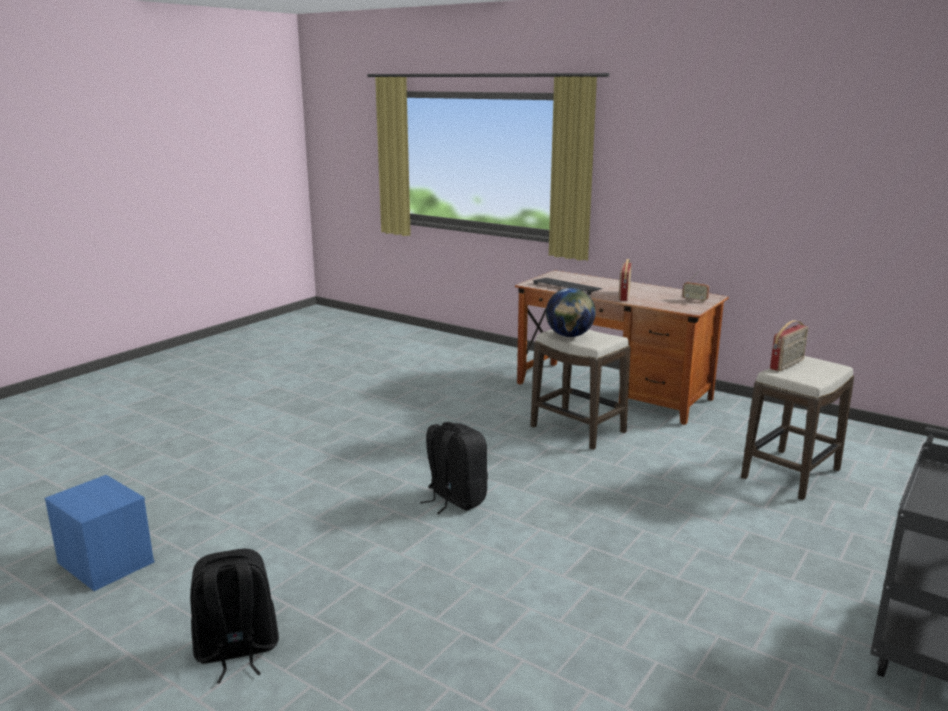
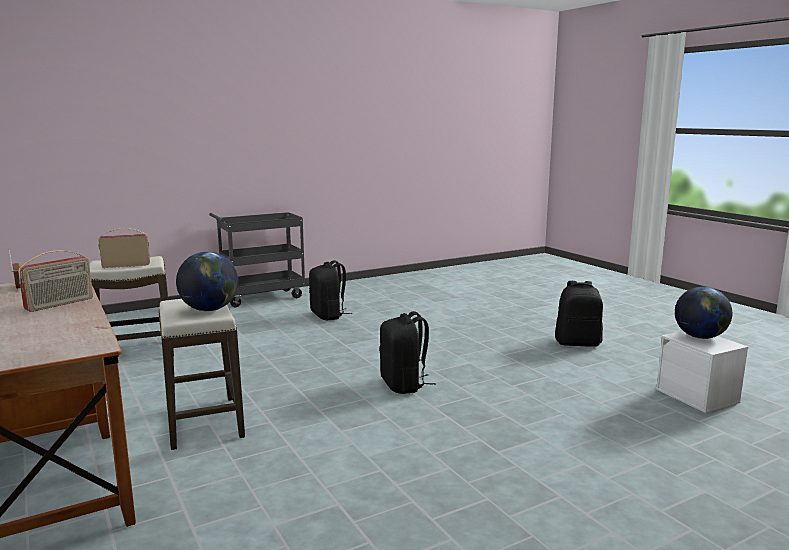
camera: 155 degrees left, 5 degrees down
(93, 503) = (700, 337): none -> globe
(104, 562) = (698, 396): blue storage box -> white storage box
(568, 287) = (67, 330): keyboard -> none
(718, 618) = (328, 315): none -> black backpack

